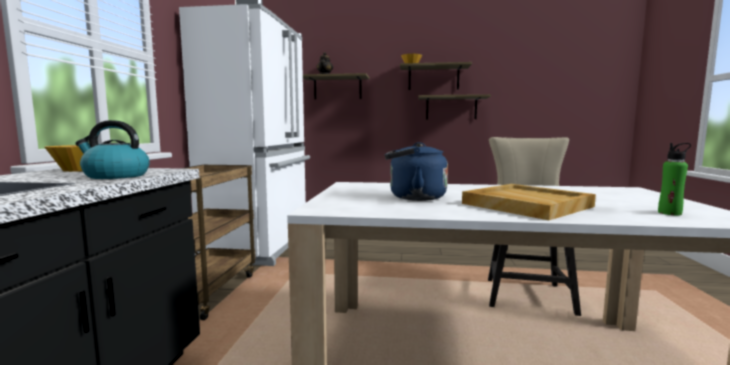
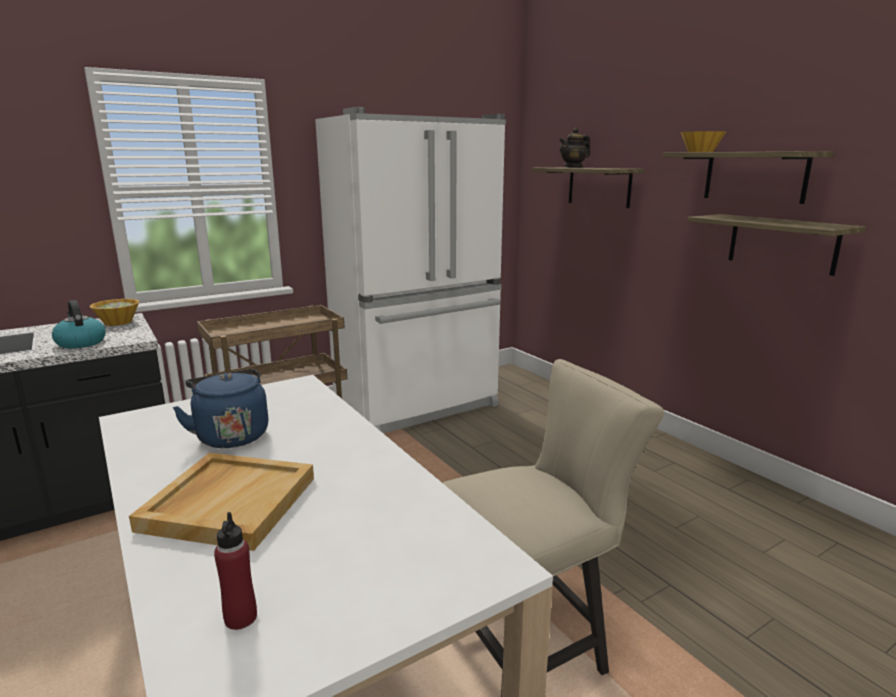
camera: 50 degrees right, 10 degrees up
(669, 213) = (240, 618): green bottle -> red bottle

